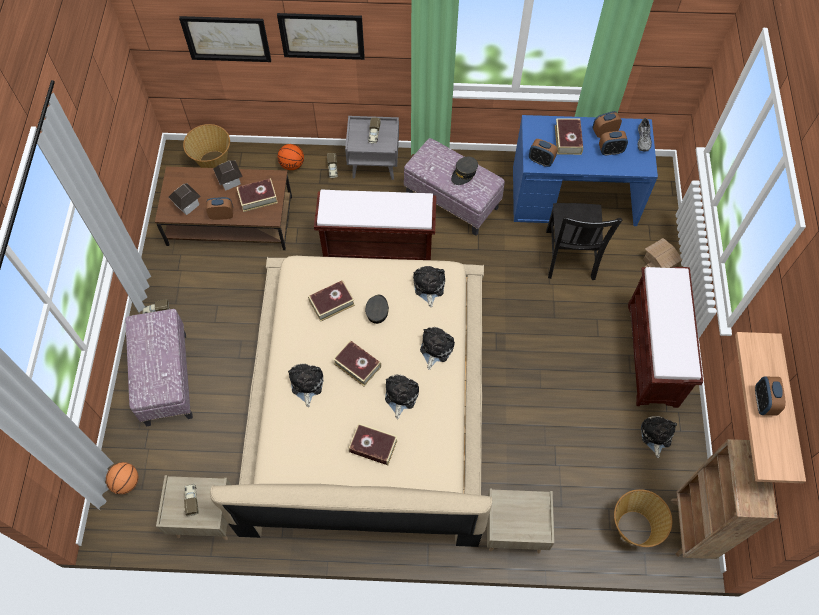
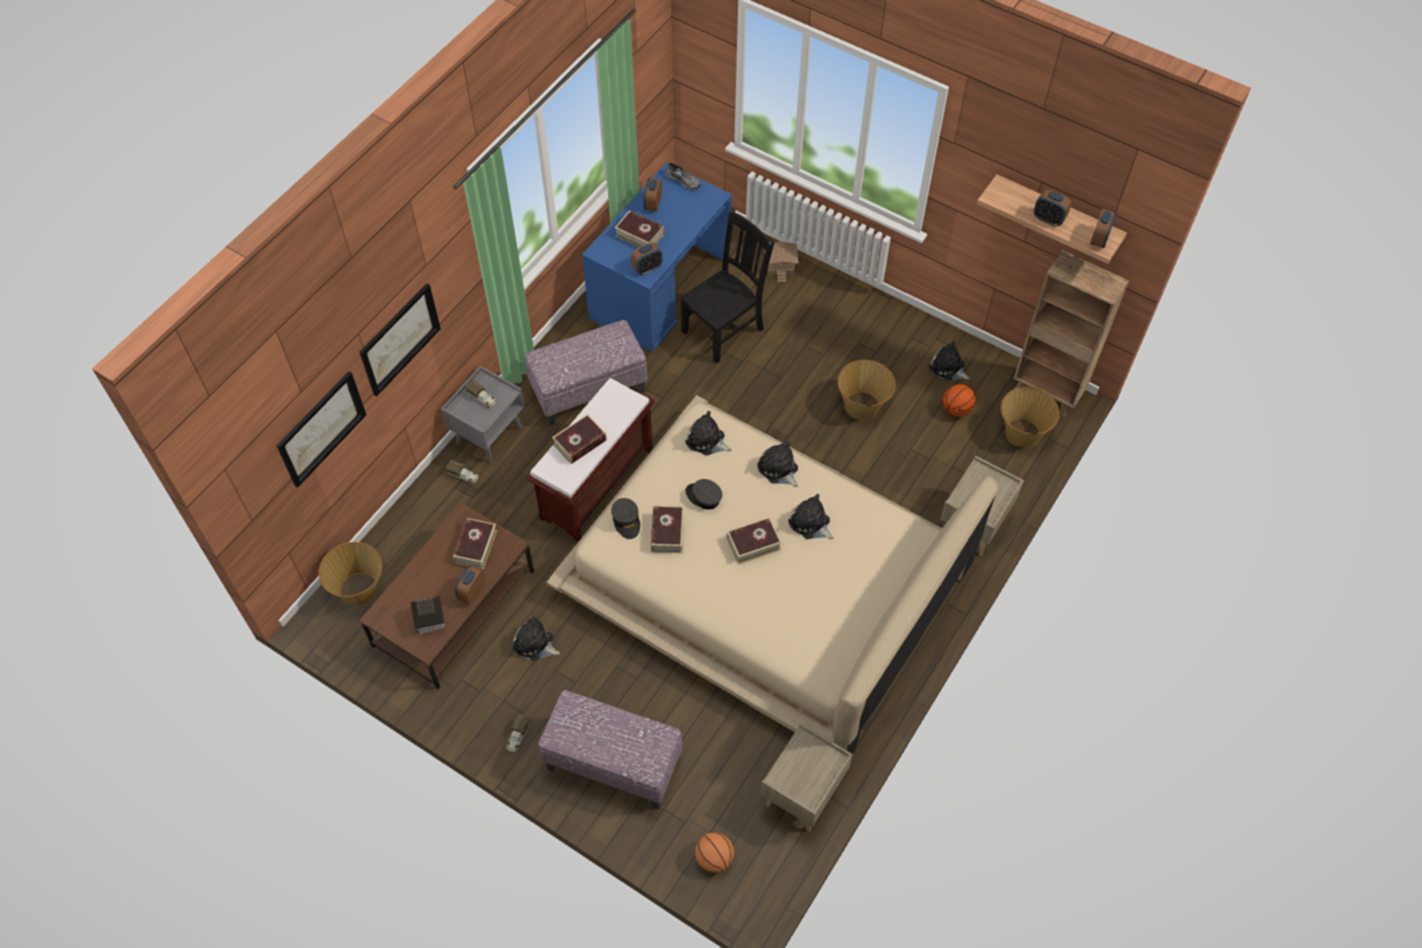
camera: 60 degrees left, 5 degrees down
(192, 500) = (804, 768): toy truck -> none
(230, 180) = (431, 563): toy house -> none
(292, 165) = (427, 511): basketball -> basketball (956, 409)
(306, 384) = (745, 599): plush toy -> plush toy (535, 644)
(373, 446) = (849, 573): book -> book (580, 443)
(464, 173) = (594, 346): grey cap -> grey cap (626, 521)
(570, 257) = (725, 329): black chair -> black chair turned 75 degrees counterclockwise
(570, 389) = (862, 406): none -> basket
(610, 151) = (677, 211): alarm clock -> alarm clock (1099, 239)
(653, 355) = (870, 325): brown bench -> none

